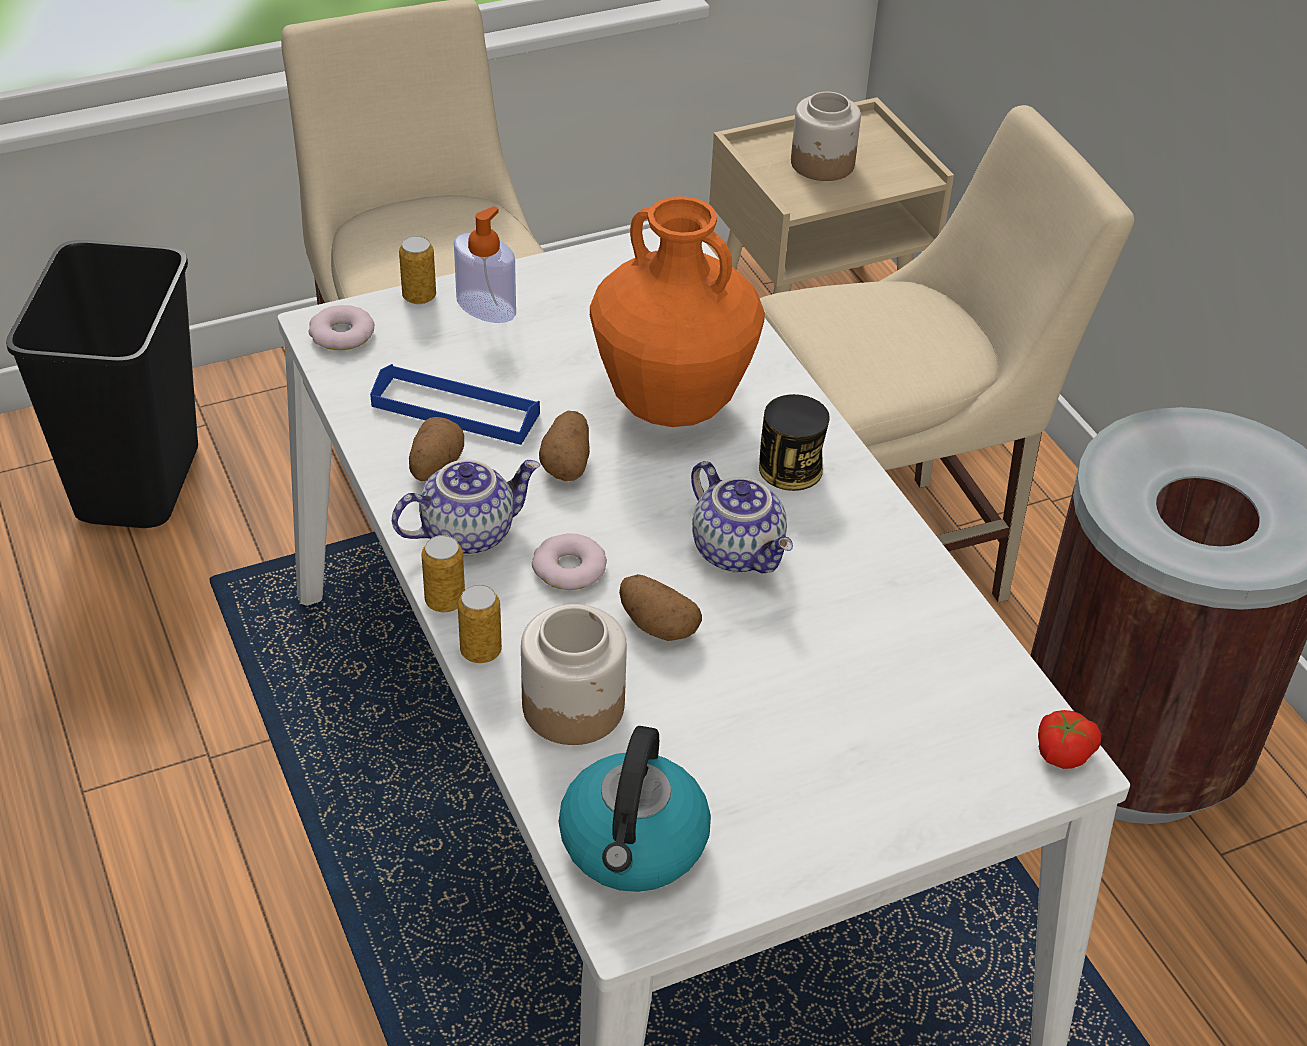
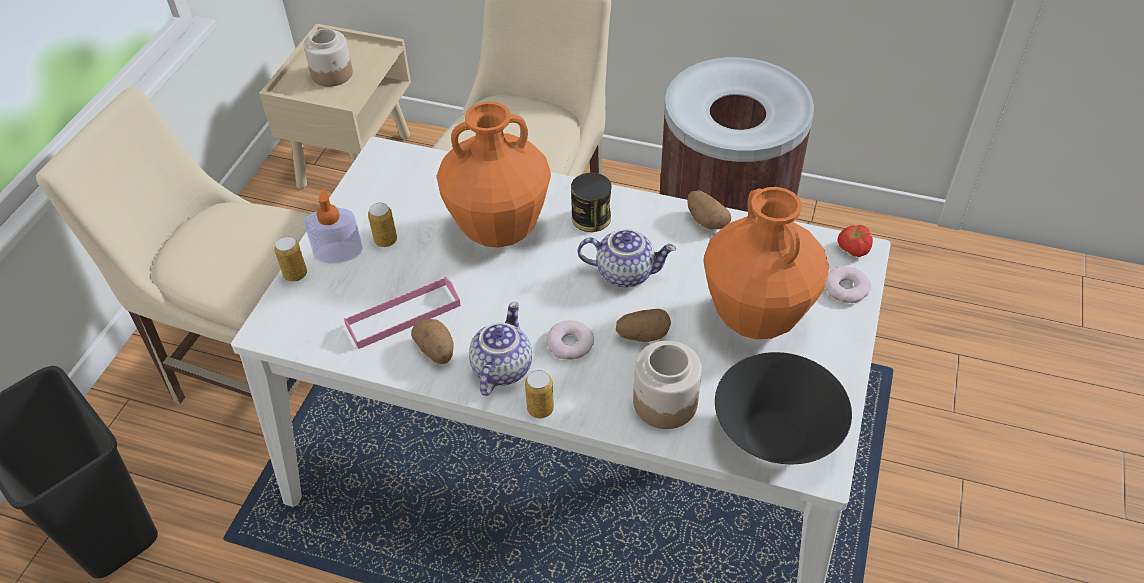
camera: 45 degrees left, 5 degrees up
(342, 334) = (284, 326): donut -> donut (846, 288)
(455, 410) = (403, 315): blue tray -> pink tray
(481, 651) = (591, 416): can -> can (385, 240)
(567, 463) = (494, 296): potato -> potato (705, 220)
(634, 845) = (775, 436): kettle -> black bowl
(812, 716) = (755, 317): none -> orange vase

